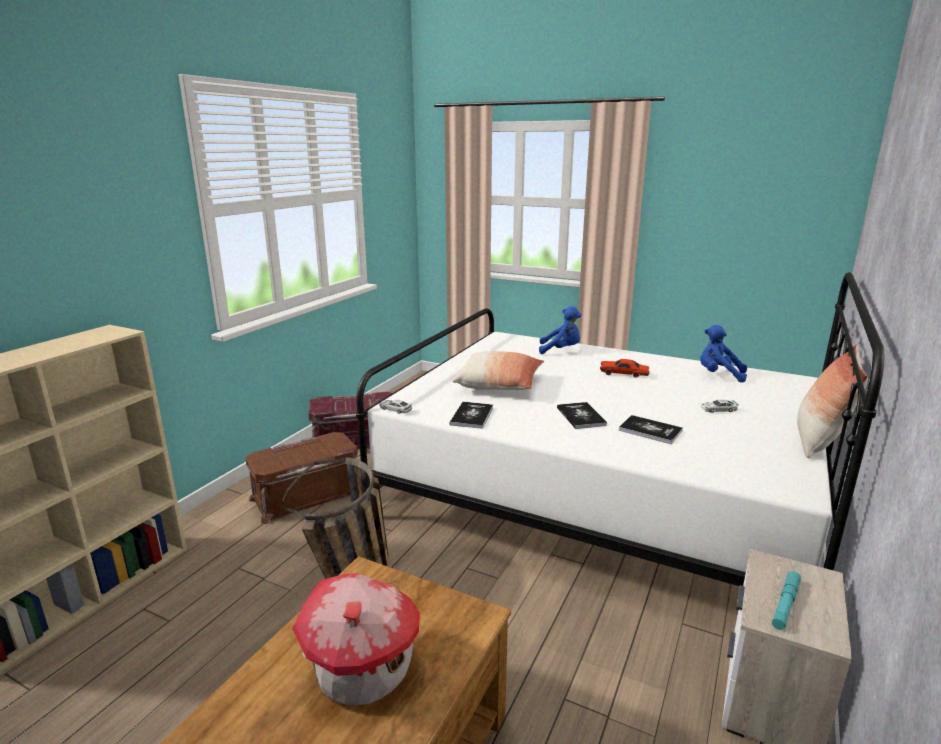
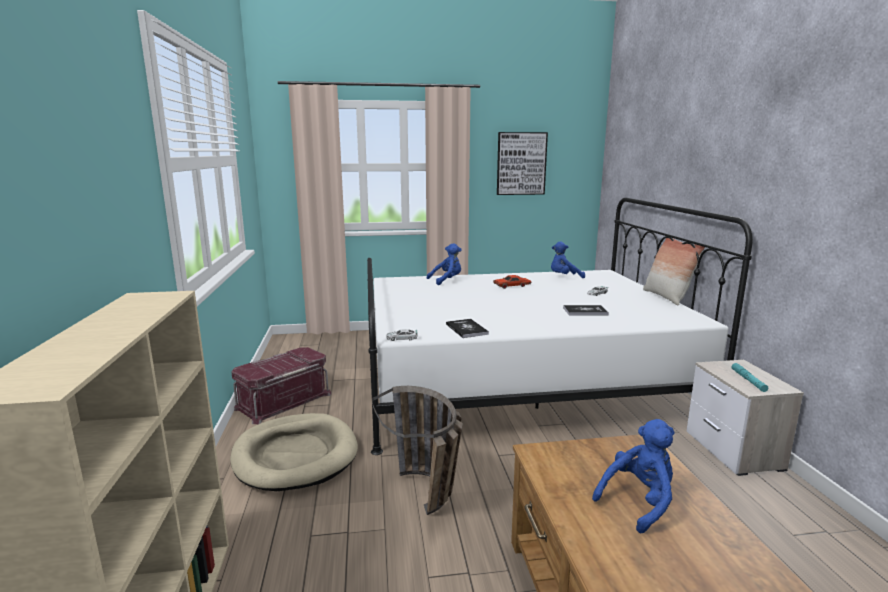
camera: 35 degrees left, 5 degrees down
(306, 494) = (295, 455): brown storage box -> beige dog bed
(363, 669) = (639, 502): toy house -> blue plush toy
(499, 385) = (447, 307): pillow -> none
(581, 416) = (534, 313): book -> none
(723, 205) = (521, 163): none -> picture

